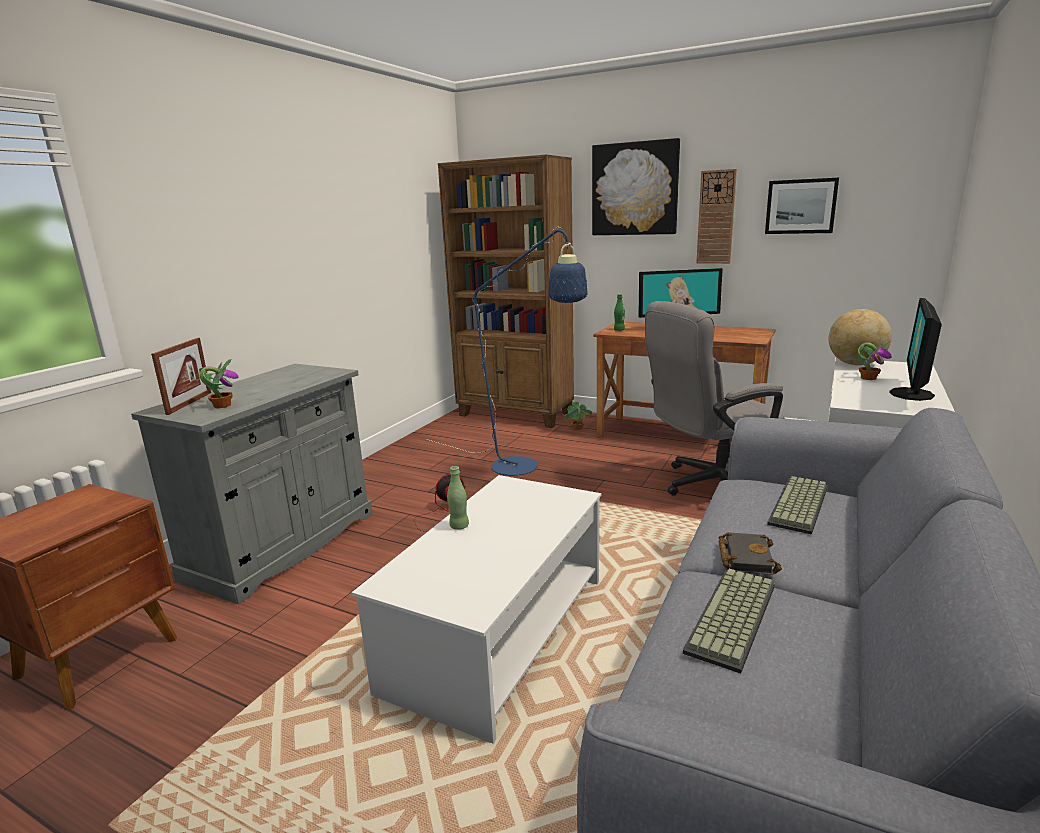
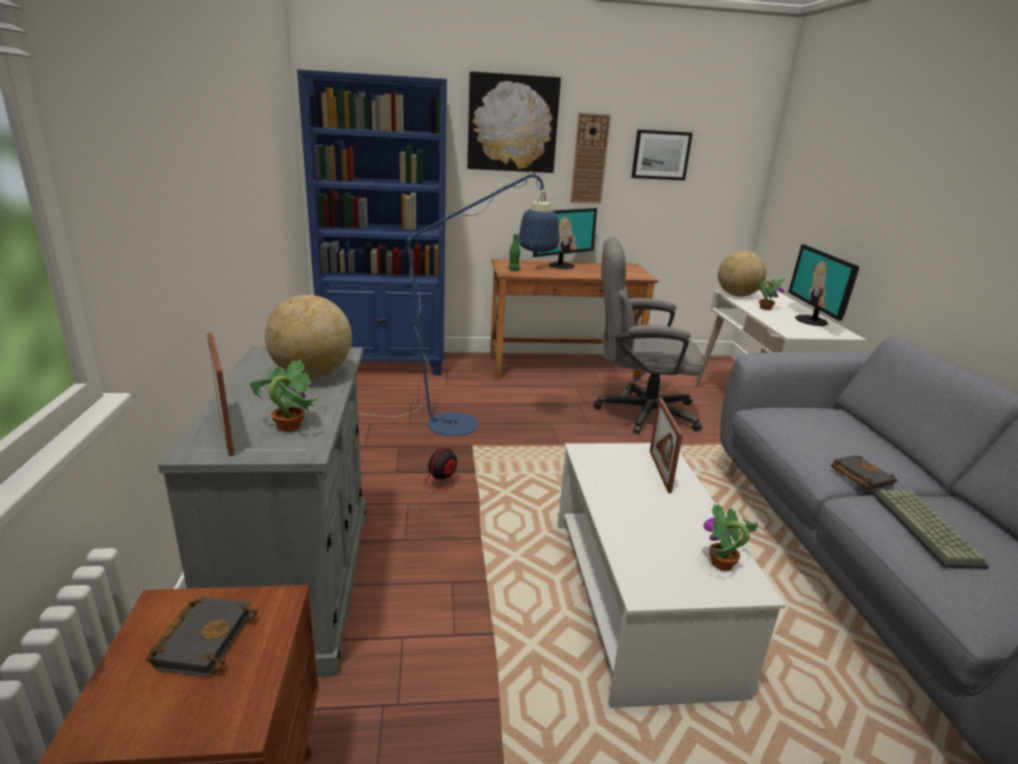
camera: 35 degrees left, 5 degrees up
(73, 510) = (203, 638): none -> black book
(293, 381) = (312, 374): none -> globe
(459, 526) = (614, 508): green bottle -> none
(516, 414) = (386, 364): brown bookcase -> blue bookcase
(547, 510) = (660, 471): none -> picture frame
(577, 428) = (466, 372): potted plant -> potted plant (721, 564)
(709, 485) = (636, 411): grey office chair -> grey office chair turned 60 degrees clockwise
(800, 506) = (830, 424): keyboard -> none

